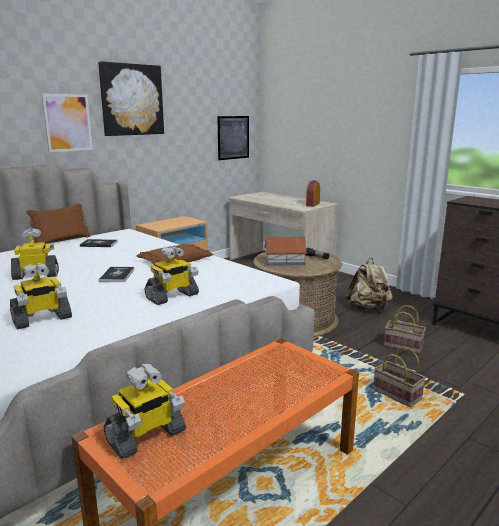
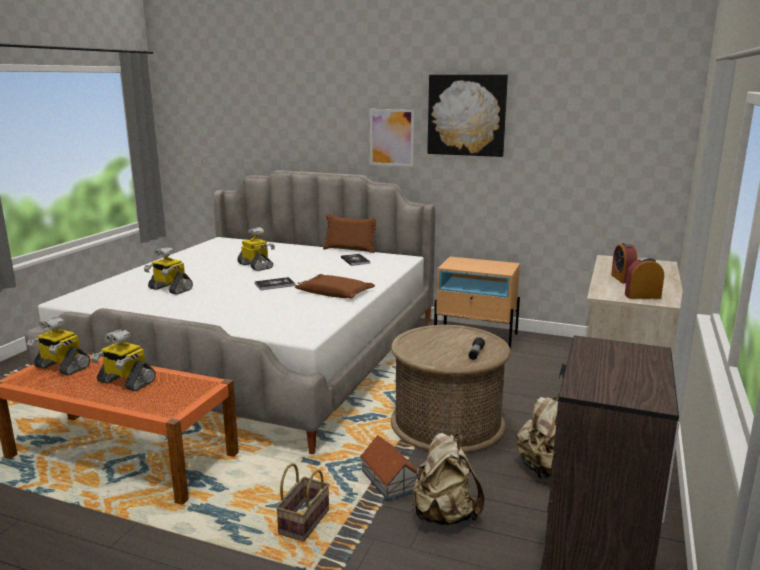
camera: 65 degrees right, 0 degrees up
(172, 297) = (235, 310): toy robot -> toy robot (125, 382)
(233, 137) = (630, 171): picture -> none
(279, 201) = (622, 279): none -> alarm clock
(284, 261) = (434, 340): toy house -> toy house (390, 481)
(404, 346) = (444, 515): basket -> beige backpack

